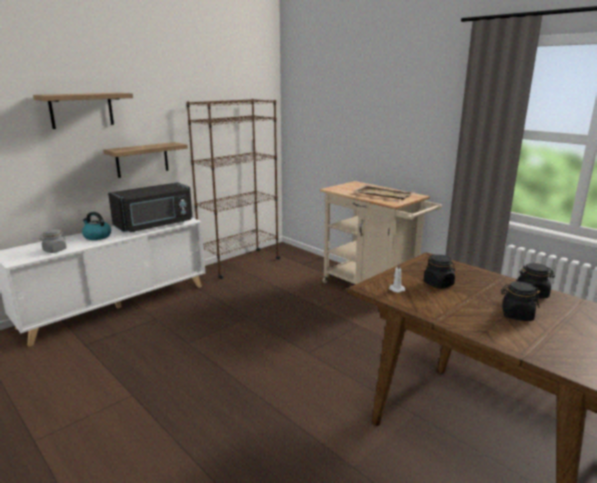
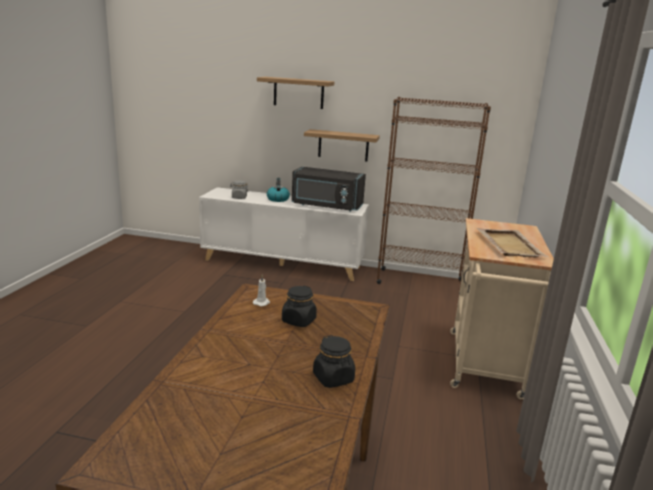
camera: 55 degrees right, 0 degrees up
(517, 315) = (258, 371): black jar -> none

